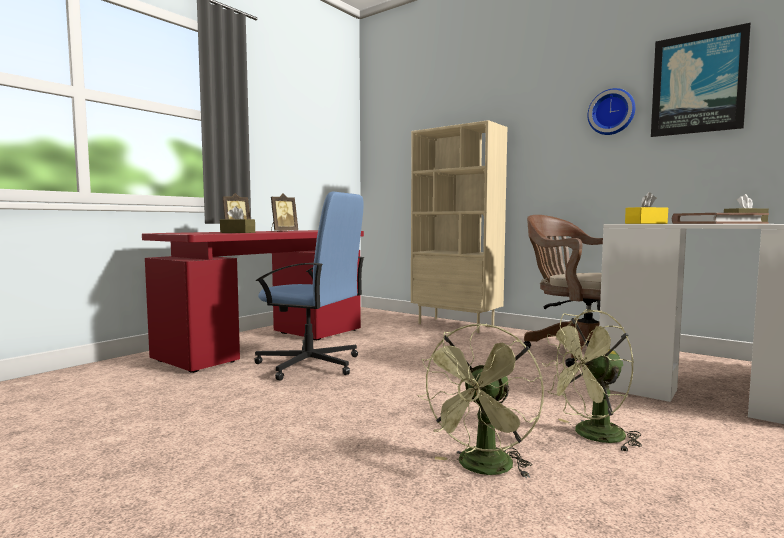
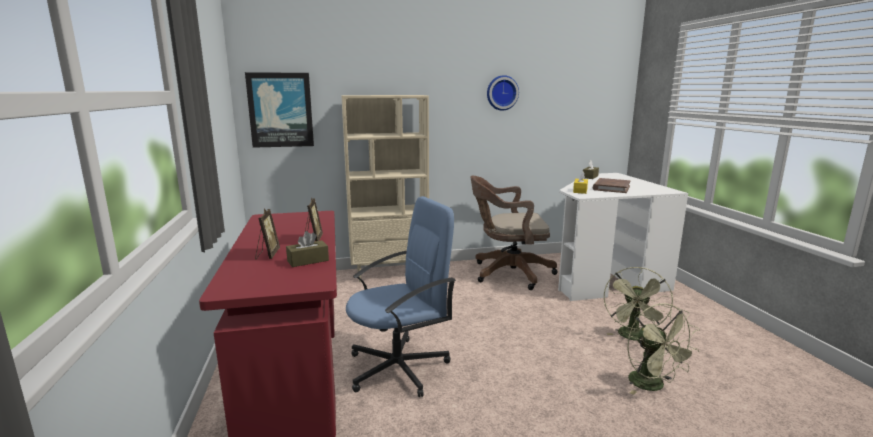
camera: 50 degrees left, 10 degrees up
(698, 83) = (553, 81): picture -> picture (280, 110)

